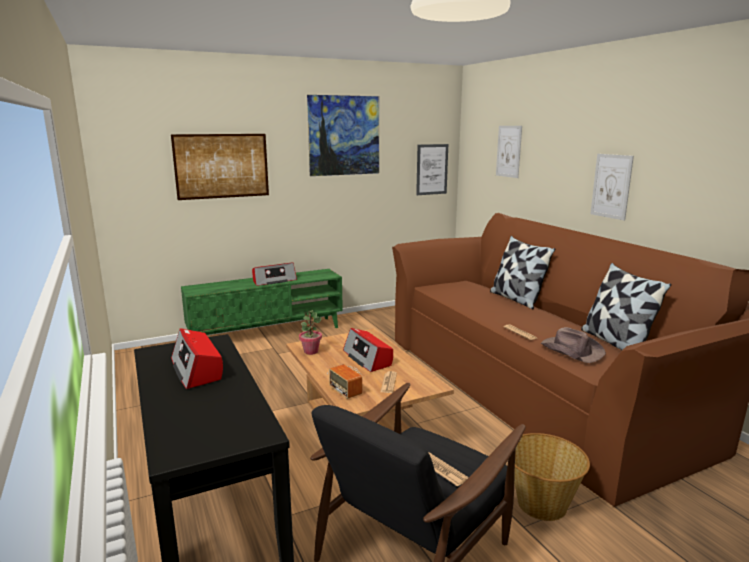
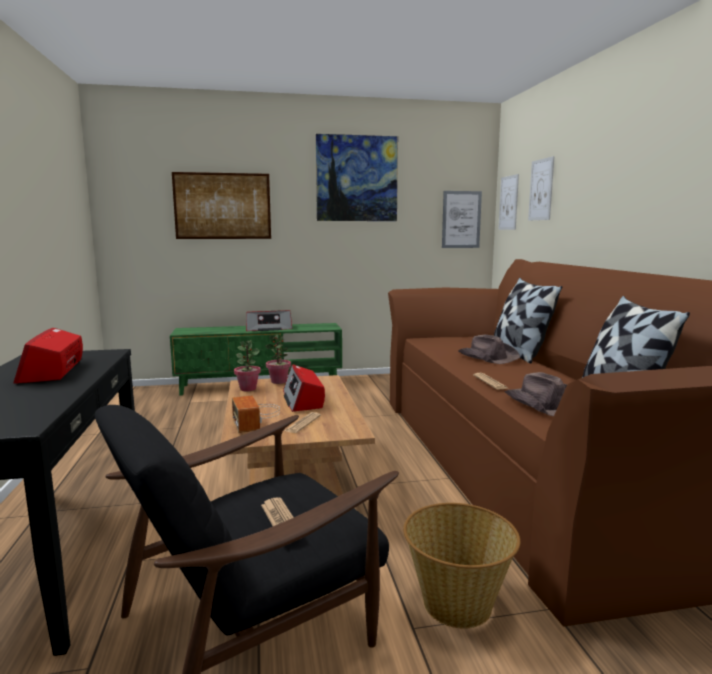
camera: 15 degrees right, 5 degrees down
(330, 341) = (279, 381): none -> potted plant
(499, 306) = (487, 357): none -> brown hat
(611, 186) = (648, 210): picture -> picture (508, 203)

